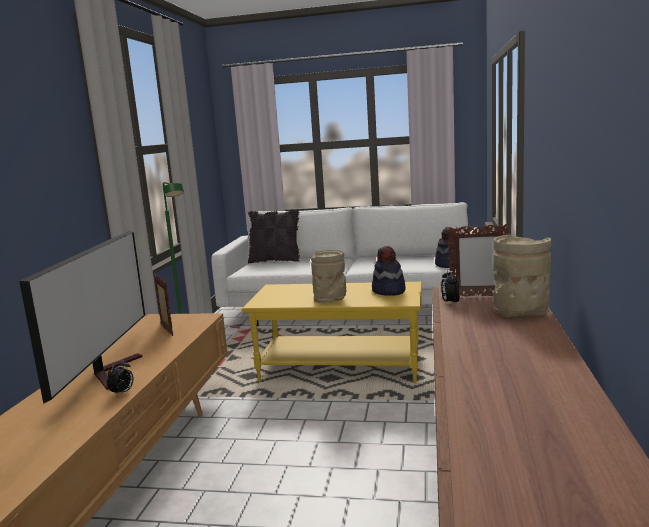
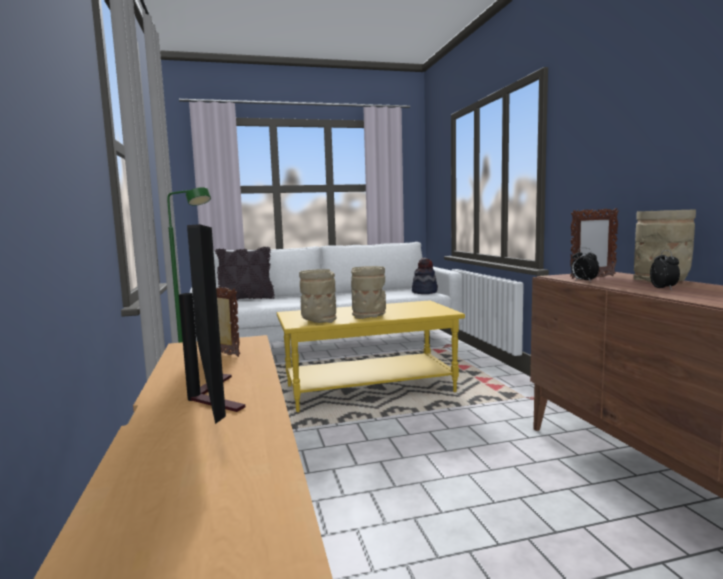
camera: 25 degrees left, 5 degrees down
(122, 392) = (265, 411): alarm clock -> alarm clock (664, 289)
(280, 300) = (318, 320): none -> beige vase
(388, 291) = (415, 307): hat -> none

